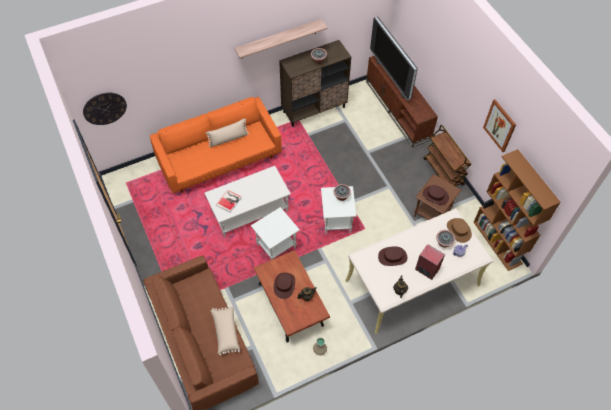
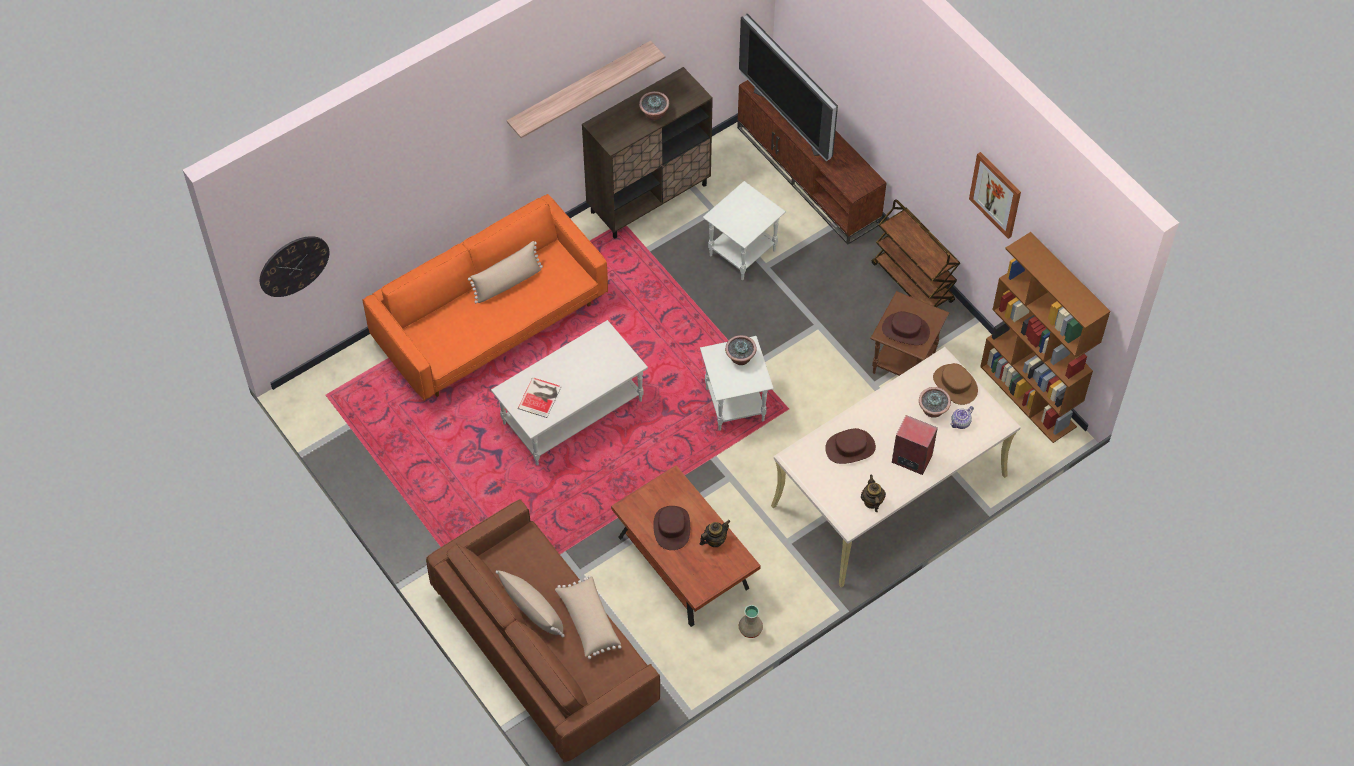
camera: 10 degrees left, 0 degrees up
(196, 319) = (532, 610): none -> beige pillow
(276, 246) = (636, 466): white side table -> white side table (743, 252)

